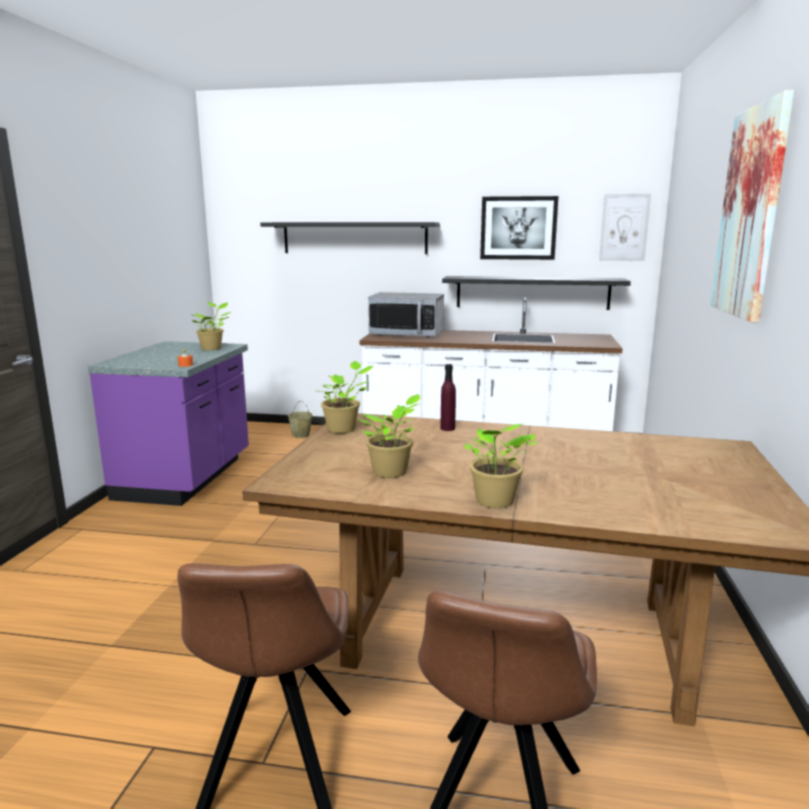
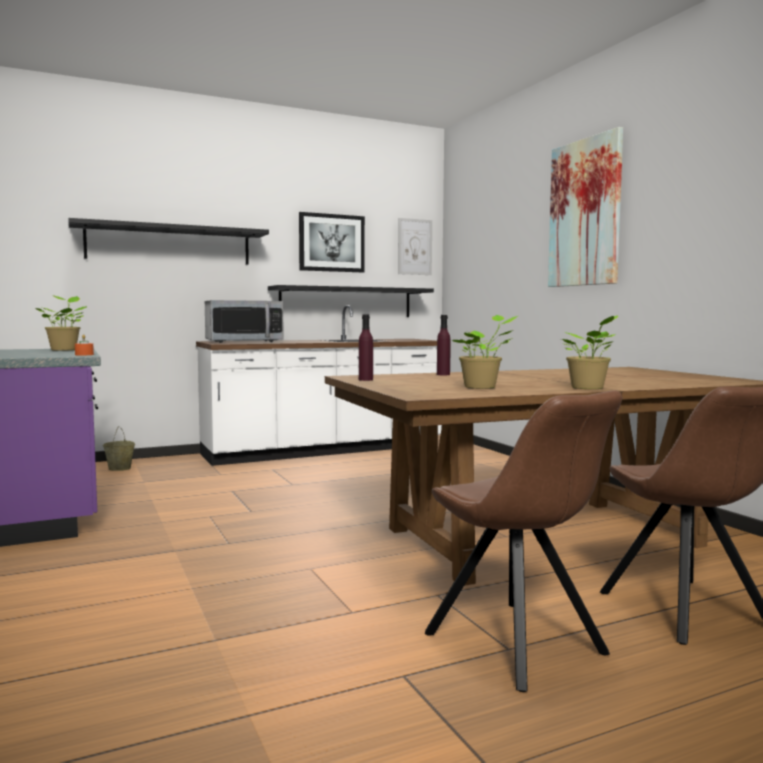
camera: 35 degrees left, 10 degrees down
(343, 429) = (365, 379): potted plant -> purple bottle

